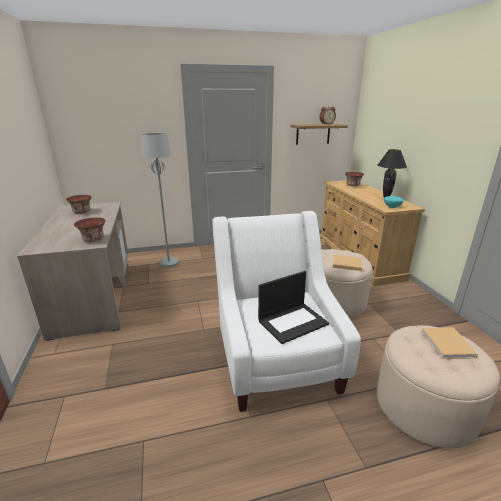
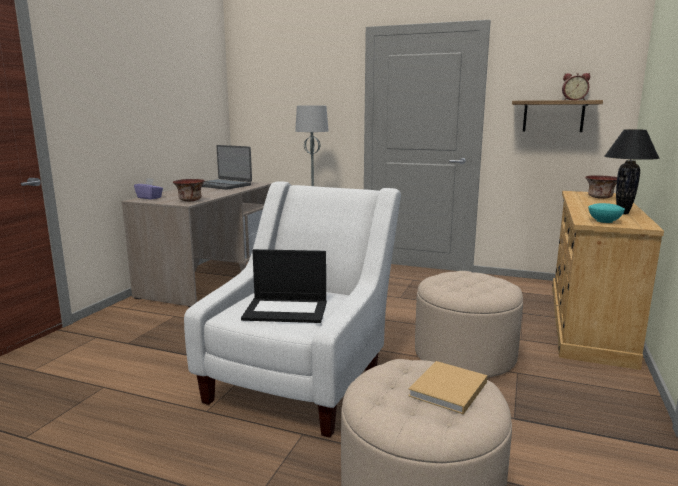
camera: 35 degrees right, 10 degrees down
(41, 244) = (149, 198): none -> purple tissue box
(82, 212) = (223, 185): bowl -> laptop
(346, 264) = (469, 288): beige book -> none

